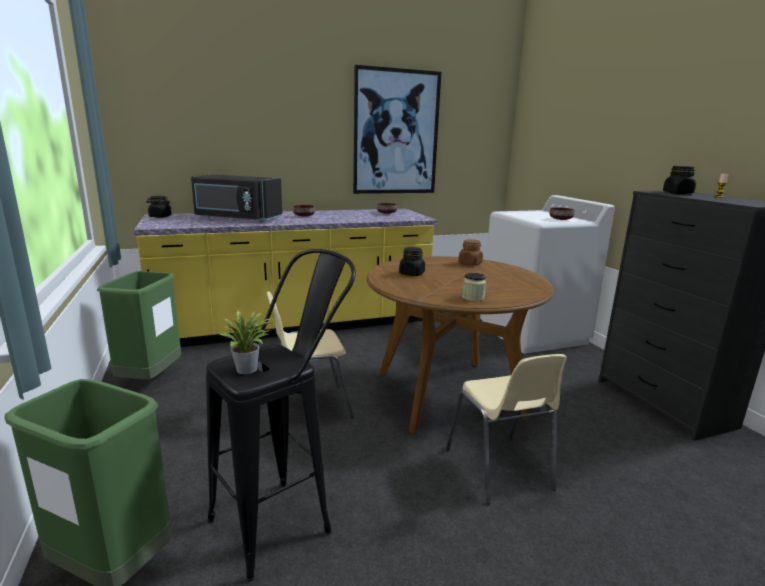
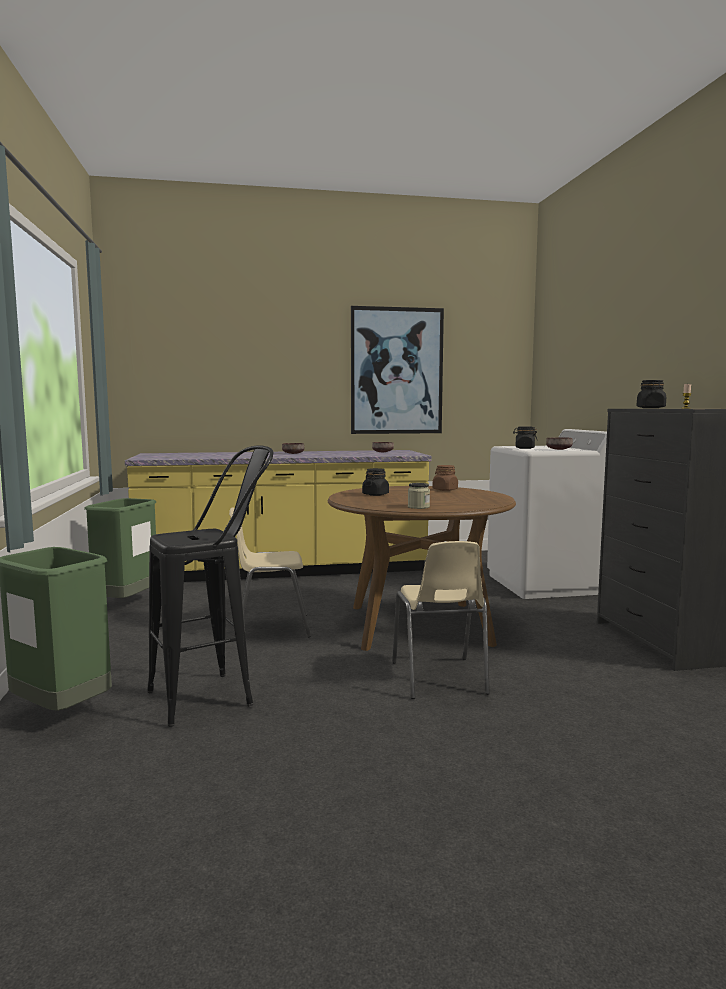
camera: 10 degrees right, 10 degrees down
(160, 216) = (153, 454): black jar -> black jar (524, 448)
(236, 218) = (224, 455): black microwave -> none
(249, 370) = (183, 538): potted plant -> none

